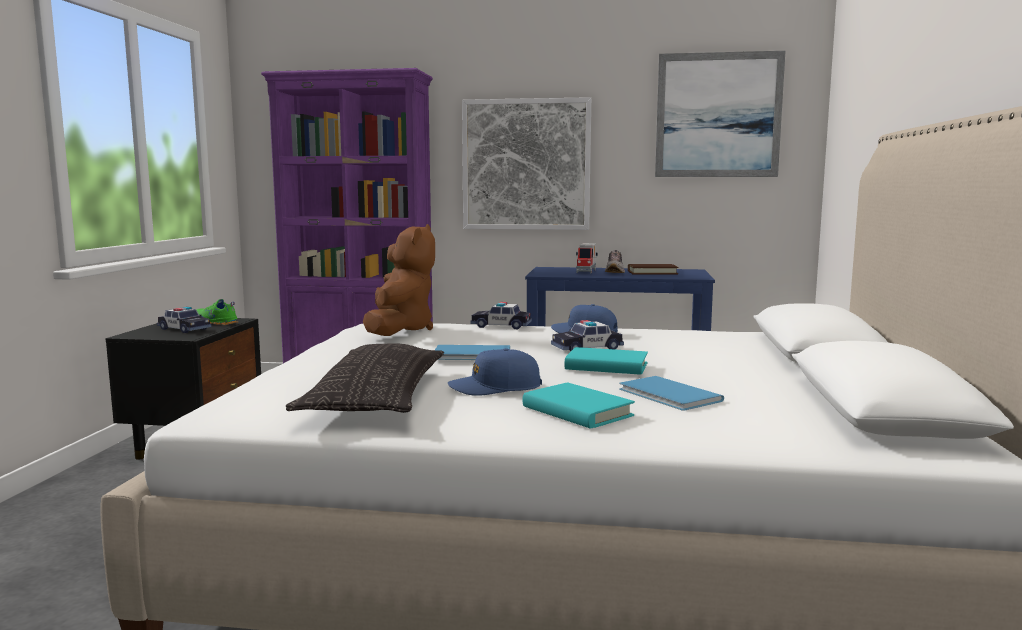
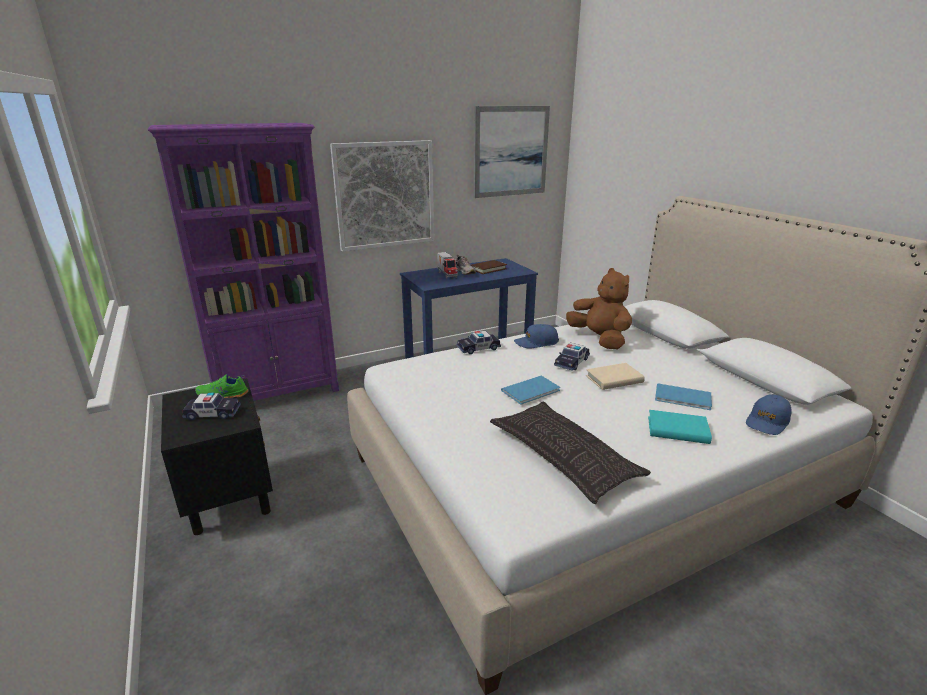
camera: 35 degrees left, 15 degrees up
(399, 330) = (431, 374): brown plush toy -> brown plush toy (599, 339)
(495, 388) = (604, 422): blue cap -> blue cap (767, 421)
(606, 366) = (614, 379): turquoise book -> beige book

